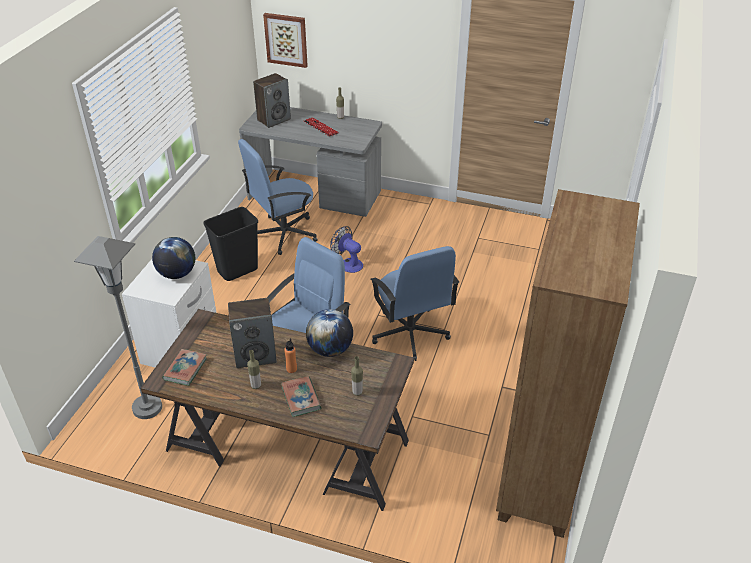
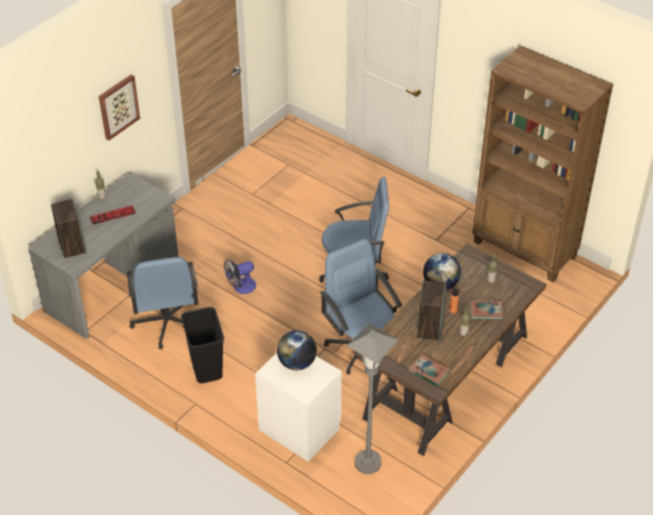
camera: 70 degrees left, 5 degrees up
(286, 39) = (36, 168): picture -> picture (118, 106)

